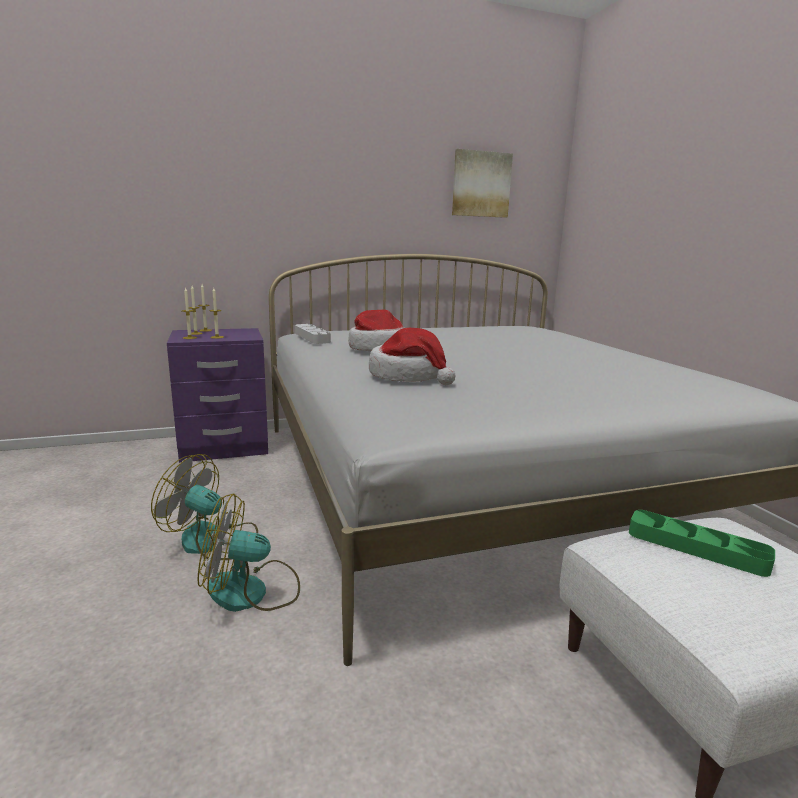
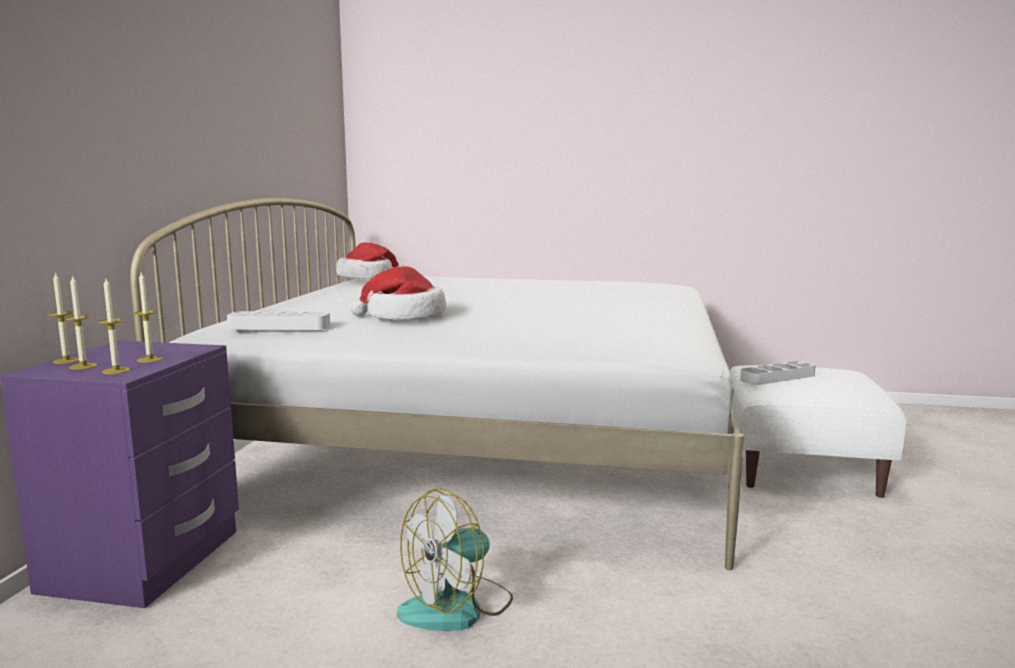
camera: 60 degrees left, 5 degrees down
(251, 592) = (590, 596): fan -> none
(409, 376) = (544, 323): hat -> hat (367, 278)
(481, 184) = (293, 107): picture -> none
(696, 547) = (777, 377): green tray -> grey tray

